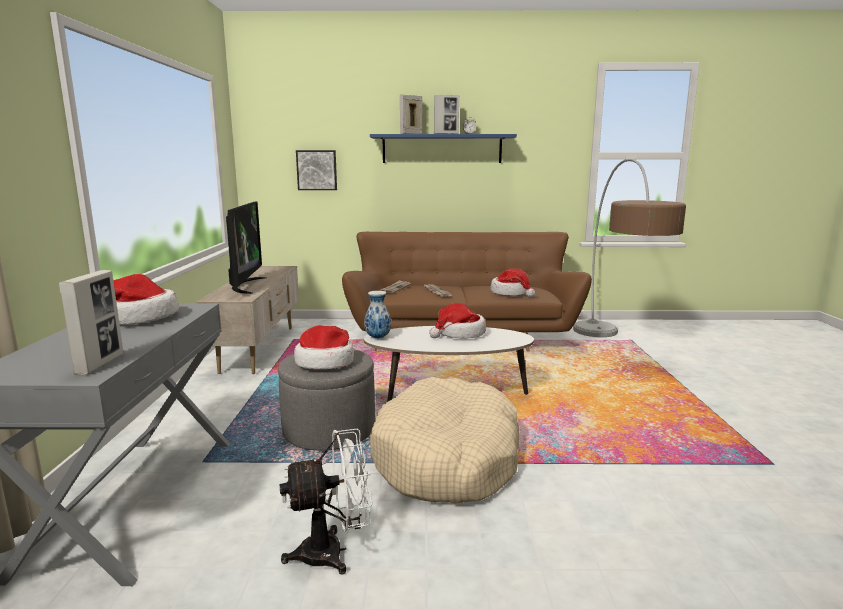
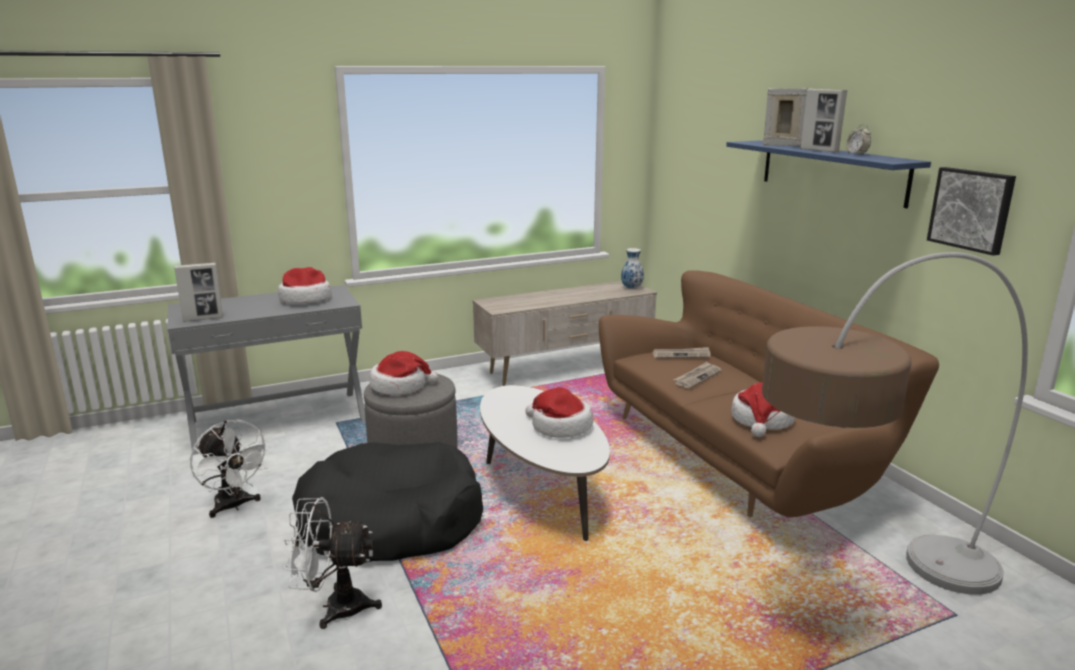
camera: 65 degrees right, 5 degrees up
(245, 285) = (542, 298): television -> none
(317, 170) = (706, 179): picture -> picture (971, 209)
(378, 337) = (506, 392): vase -> vase (632, 288)
(447, 459) = (391, 521): beige dog bed -> black dog bed
(568, 503) = (334, 607): none -> white fan

